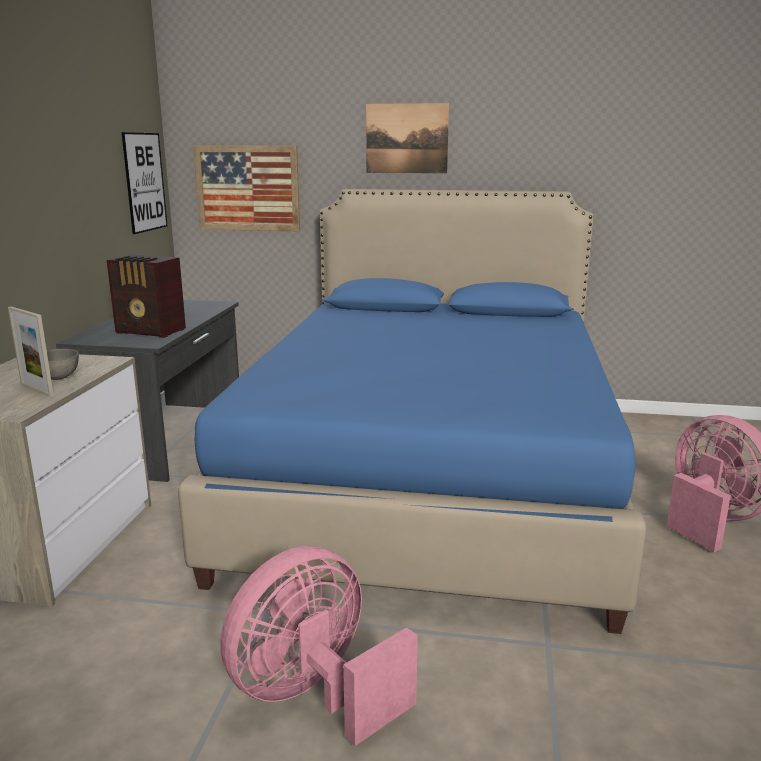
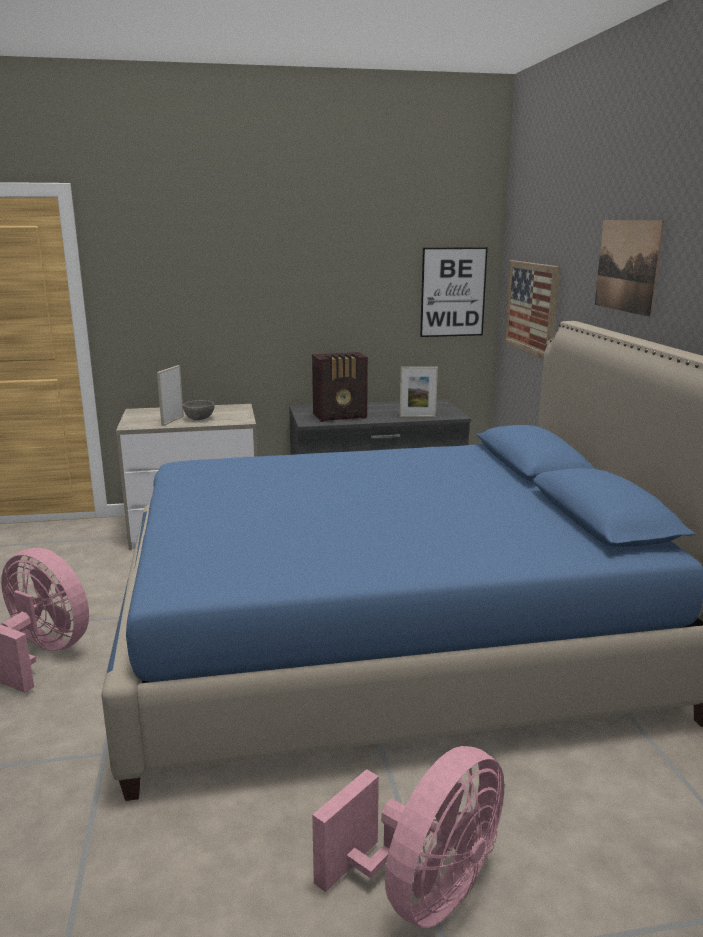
camera: 70 degrees right, 0 degrees up
(151, 331) = (341, 416): radio -> radio turned 105 degrees counterclockwise
(202, 312) = (417, 416): none -> picture frame

